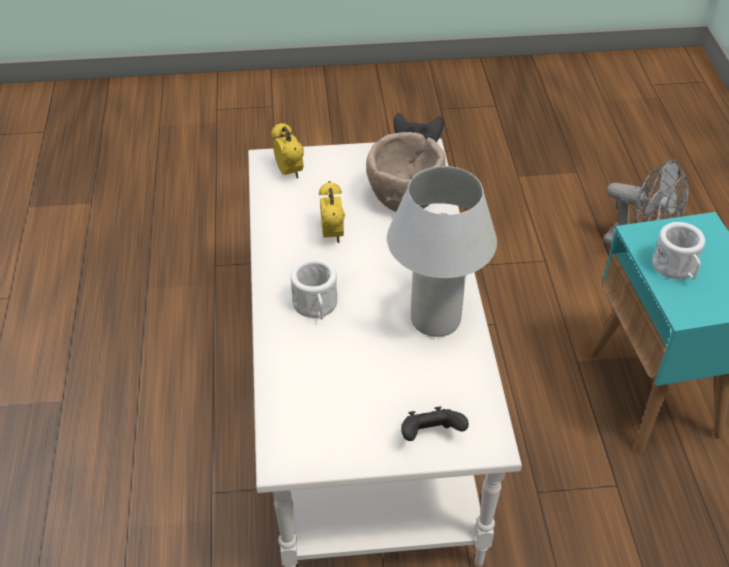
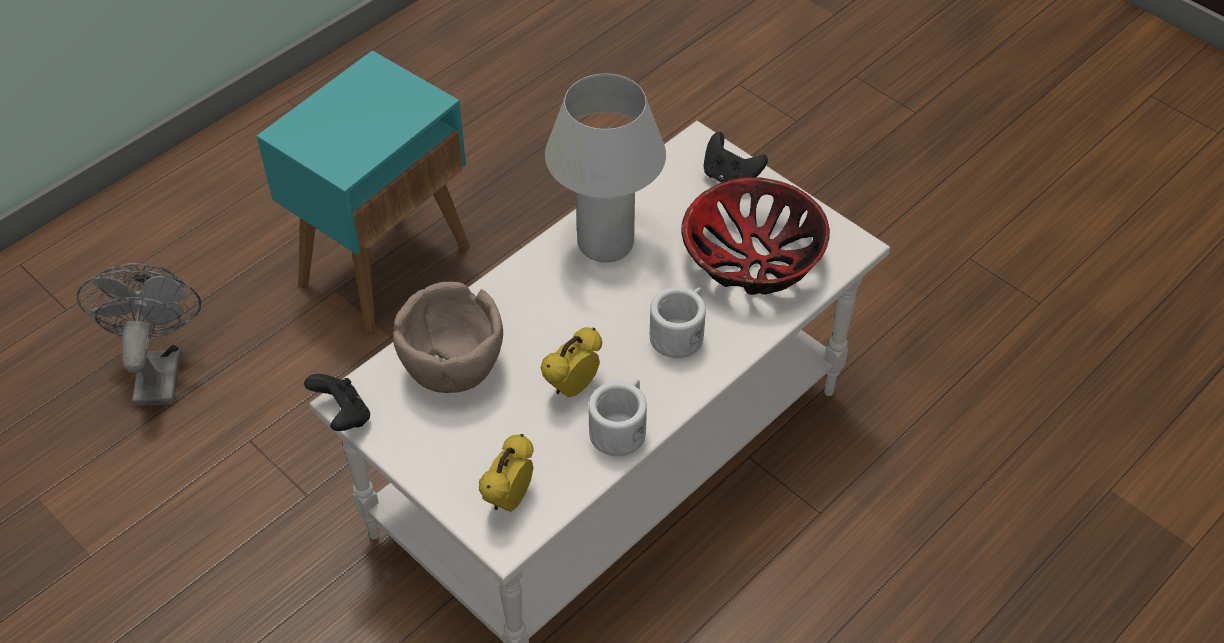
camera: 130 degrees left, 5 degrees up
(335, 387) = (751, 260): none -> bowl
(676, 268) = (373, 127): white mug -> white mug (621, 429)

